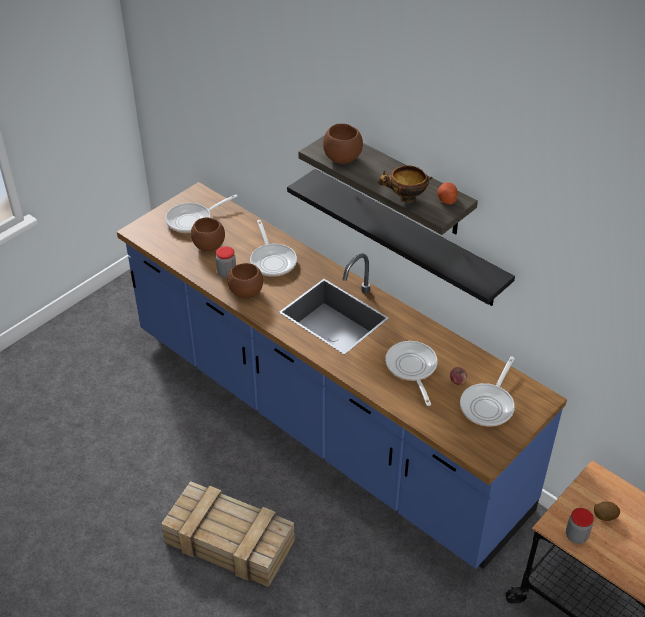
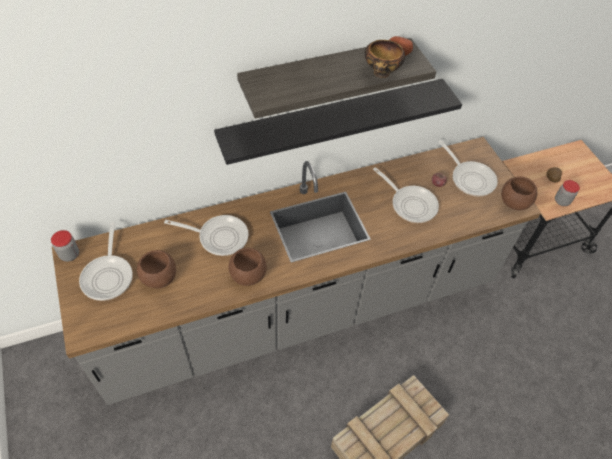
camera: 65 degrees left, 10 degrees up
(226, 273) = (210, 280): jar -> jar (70, 254)
(322, 420) = (301, 309): blue counter -> grey counter
(342, 158) = (291, 87): brown bowl -> brown bowl (514, 203)
(412, 368) = (410, 204): frying pan -> frying pan turned 150 degrees counterclockwise

